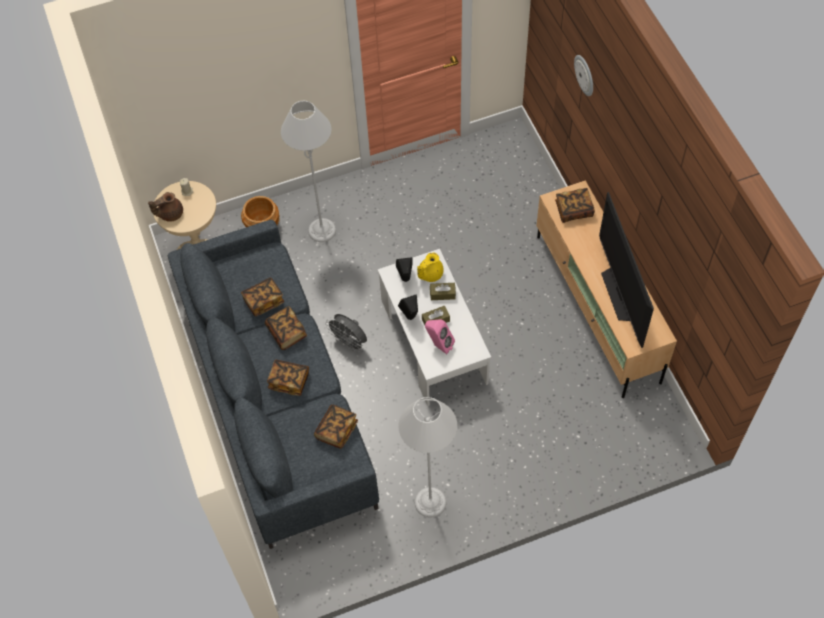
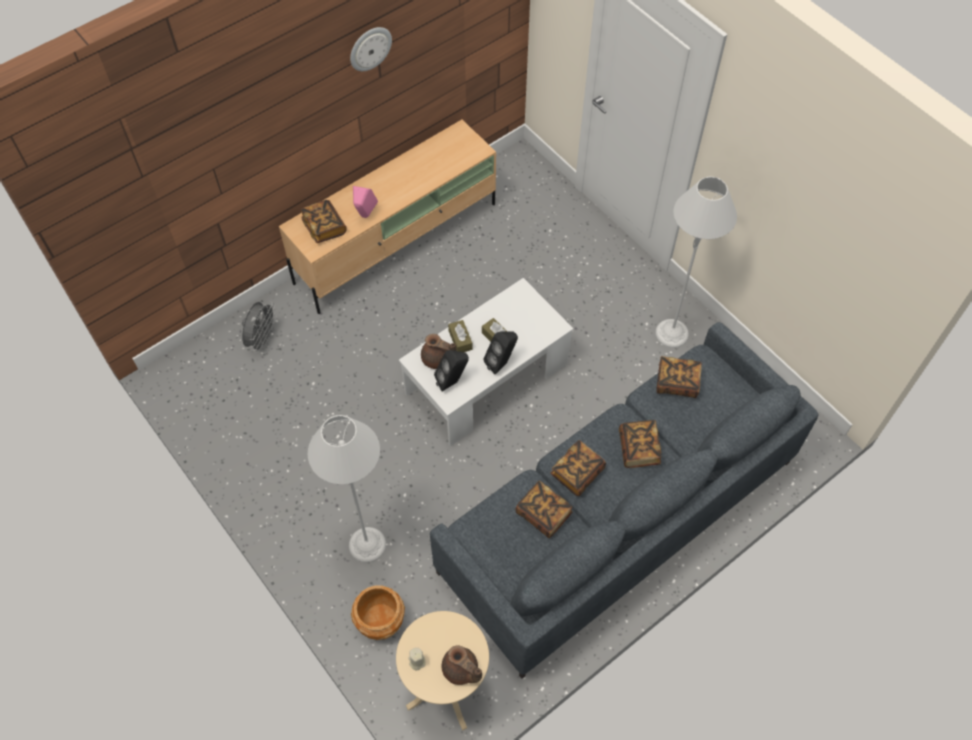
camera: 110 degrees left, 0 degrees up
(349, 342) = (517, 462): grey fan -> grey fan (262, 339)
(429, 274) = (437, 359): yellow teapot -> brown teapot
(439, 345) = (527, 327): pink speaker -> pink speaker (365, 216)
(585, 75) = (214, 142): wall clock -> wall clock (370, 48)
(621, 294) = (422, 169): television -> none

